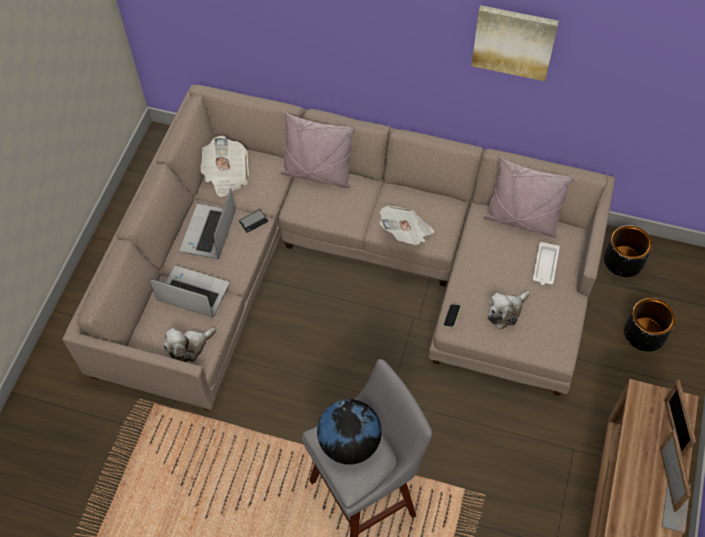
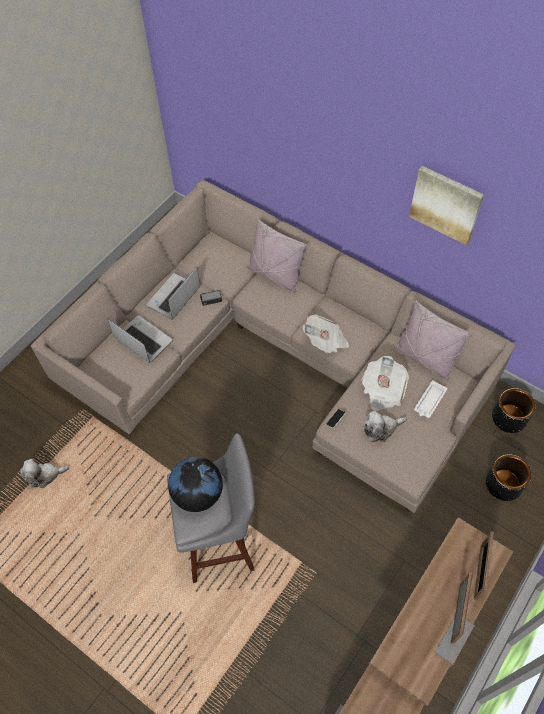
camera: 20 degrees right, 0 degrees up
(189, 347) = (123, 381): plush toy -> plush toy (44, 475)
(226, 175) = (204, 257): newspaper -> newspaper (382, 390)

